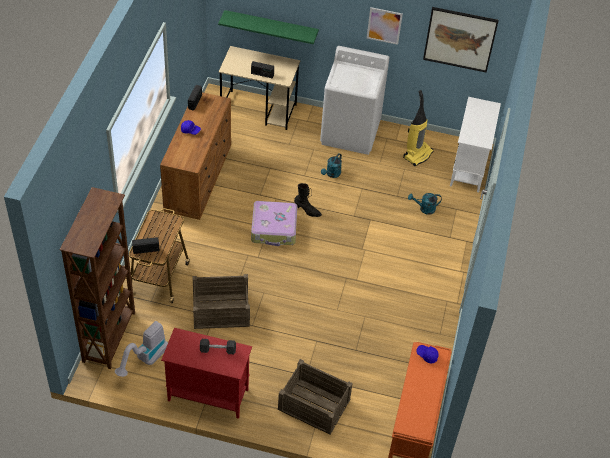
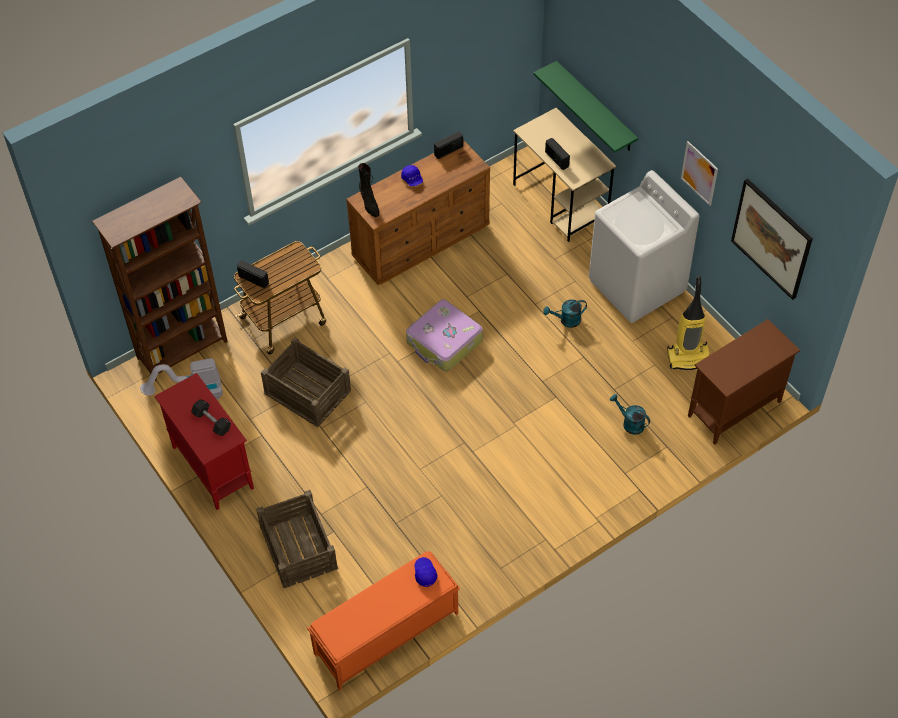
camera: 45 degrees right, 5 degrees up
(307, 211) = (498, 345): black boot -> black boot (369, 204)
(469, 168) = (733, 409): white cabinet -> brown cabinet

